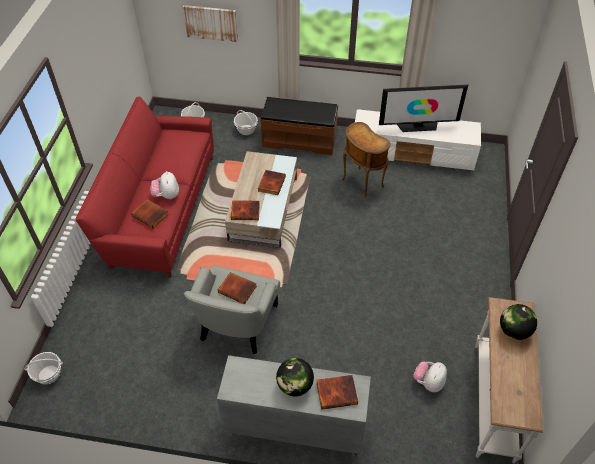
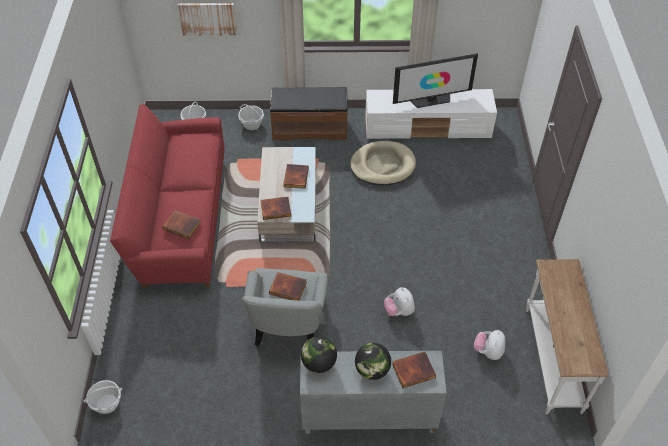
camera: 10 degrees left, 0 degrees up
(166, 195) = (194, 204): plush toy -> plush toy (399, 311)
(361, 183) = (382, 165): brown side table -> beige dog bed
(514, 331) = (565, 288): globe -> globe (319, 363)

